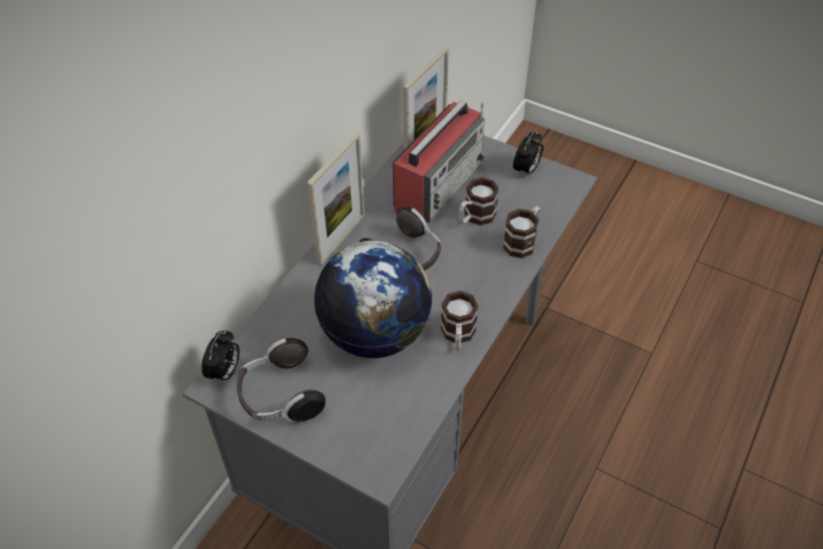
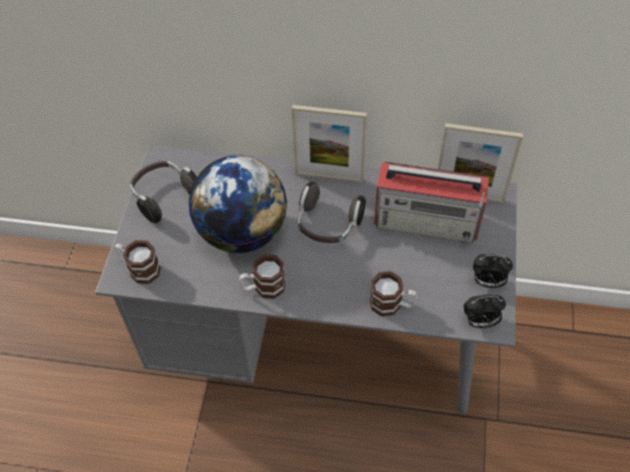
camera: 70 degrees right, 5 degrees up
(225, 372) = (173, 159): alarm clock -> alarm clock (480, 322)
(475, 217) = (403, 260): mug -> mug (139, 269)

